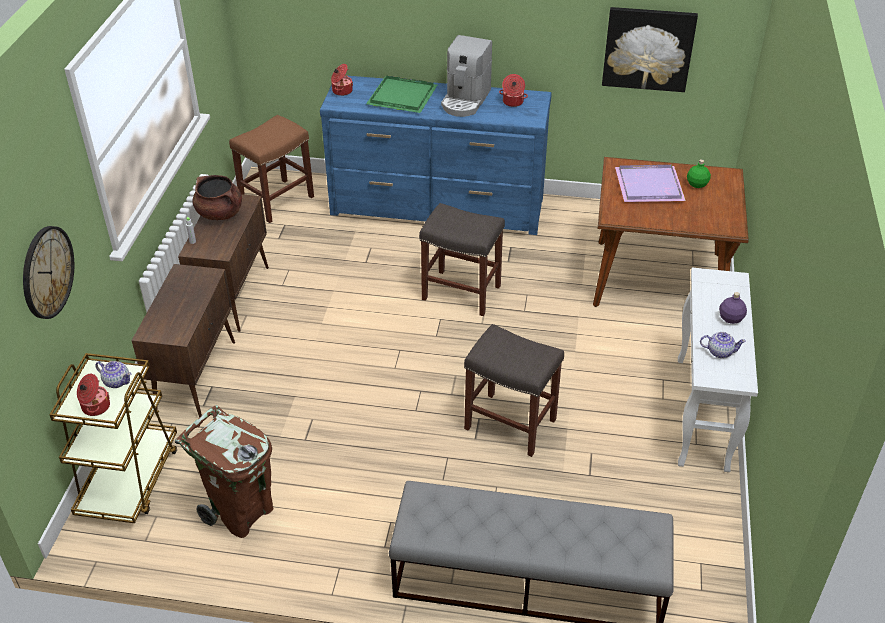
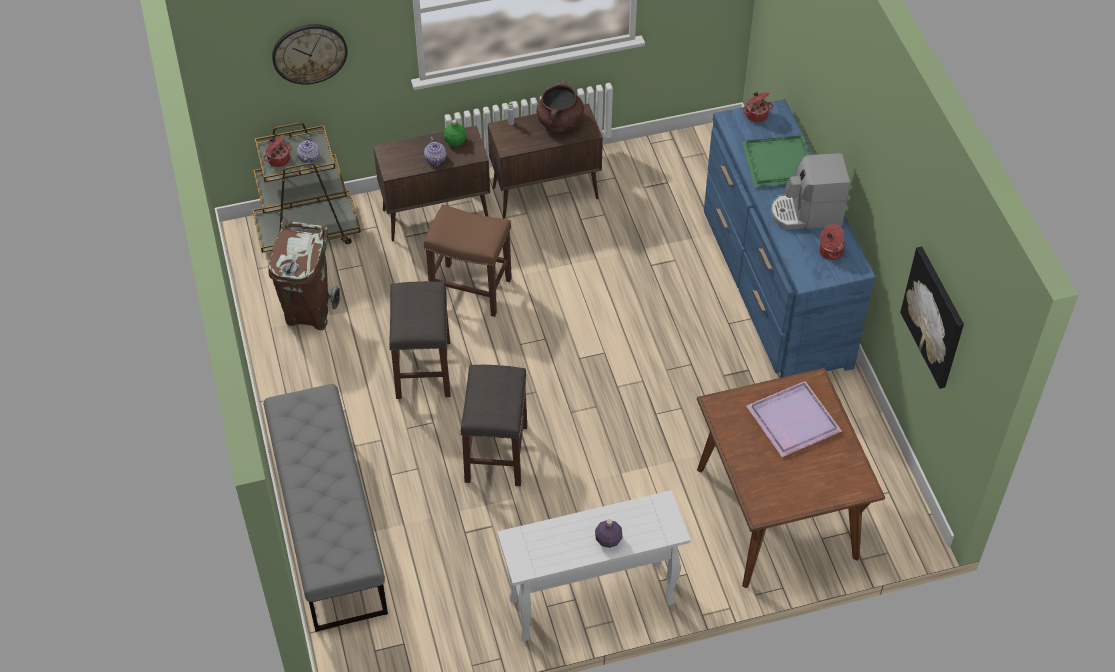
camera: 65 degrees right, 10 degrees up
(277, 200) = (700, 160): brown stool -> brown stool (472, 289)
(462, 292) = (652, 356): grey stool -> grey stool (424, 370)
(696, 184) = (823, 461): green bottle -> green bottle (455, 141)
(719, 352) = (554, 541): teapot -> teapot (435, 159)

